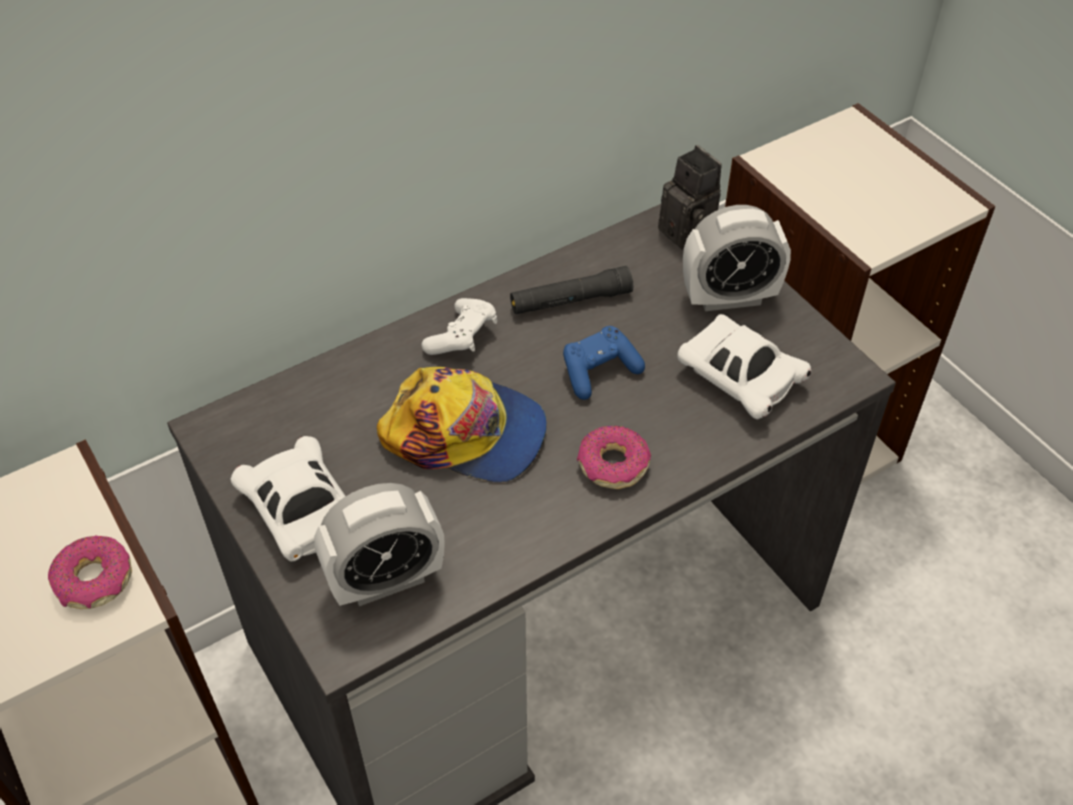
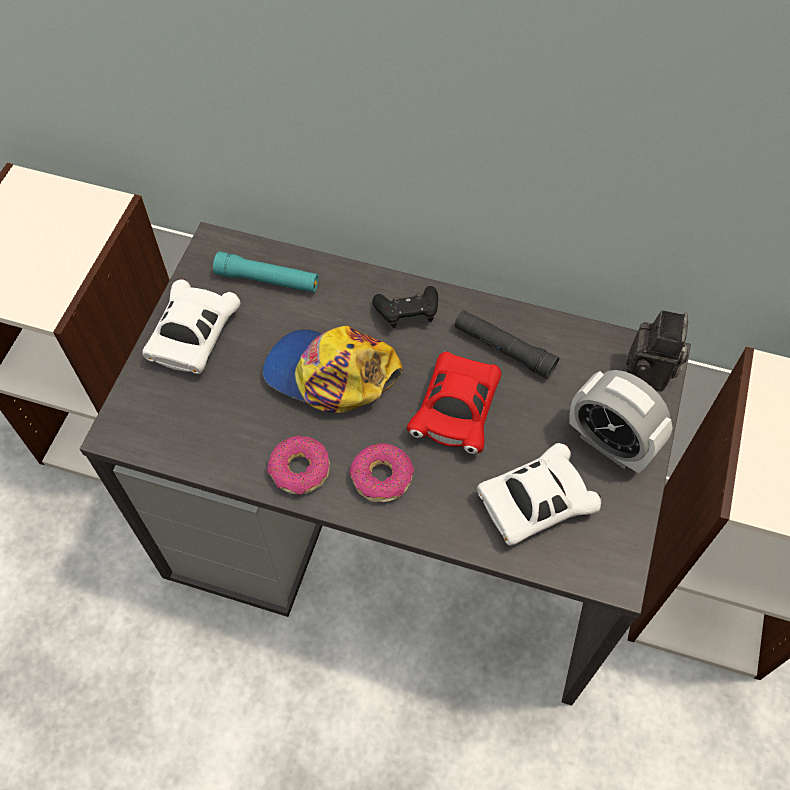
camera: 50 degrees right, 10 degrees up
(94, 581) = (51, 279): donut -> donut (299, 470)
(304, 413) = (268, 280): none -> turquoise flashlight
(386, 580) = (181, 417): alarm clock -> none
(462, 338) = (407, 314): white game controller -> black game controller
(466, 433) = (330, 375): cap -> cap turned 135 degrees clockwise
(599, 371) = (456, 411): blue game controller -> red toy car
(739, 380) = (534, 503): white toy car -> white toy car turned 120 degrees counterclockwise

